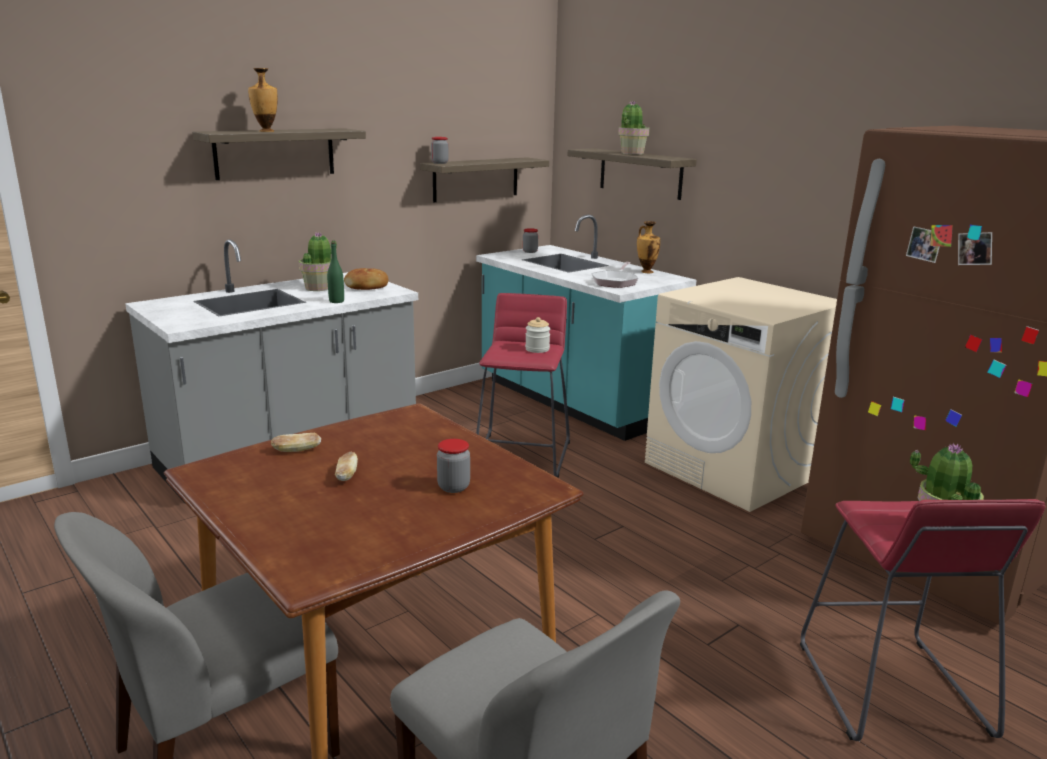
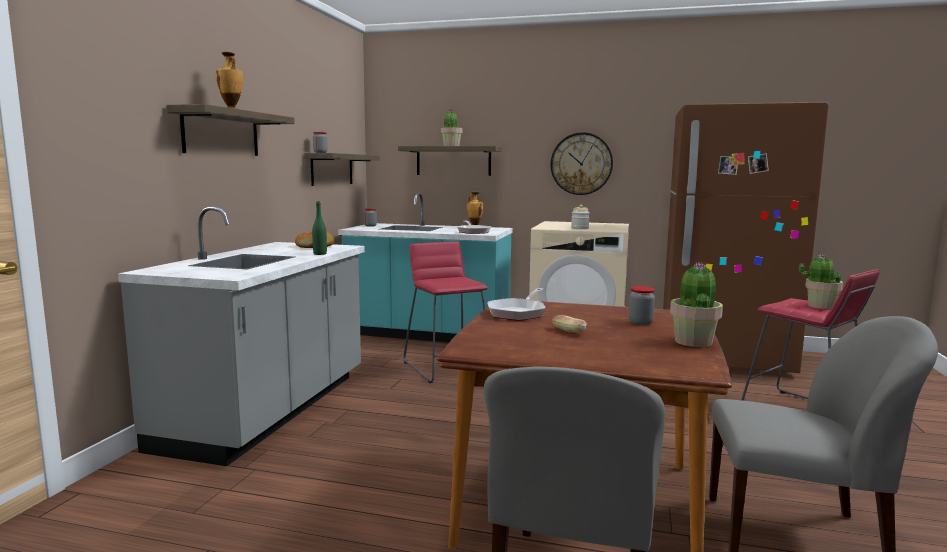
camera: 35 degrees left, 10 degrees down
(297, 451) = (500, 329): bread -> none
(318, 288) = (278, 250): potted plant -> potted plant (693, 341)
(375, 431) = (518, 312): none -> frying pan
(537, 349) = (458, 279): jar -> jar (580, 228)
(796, 196) = (581, 164): none -> wall clock

